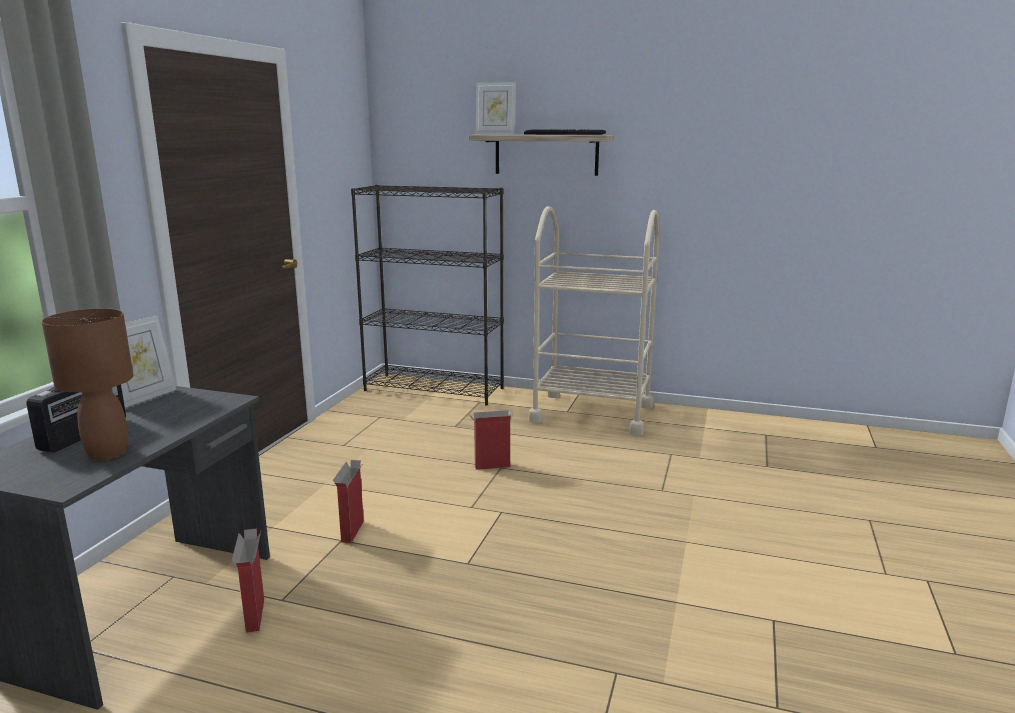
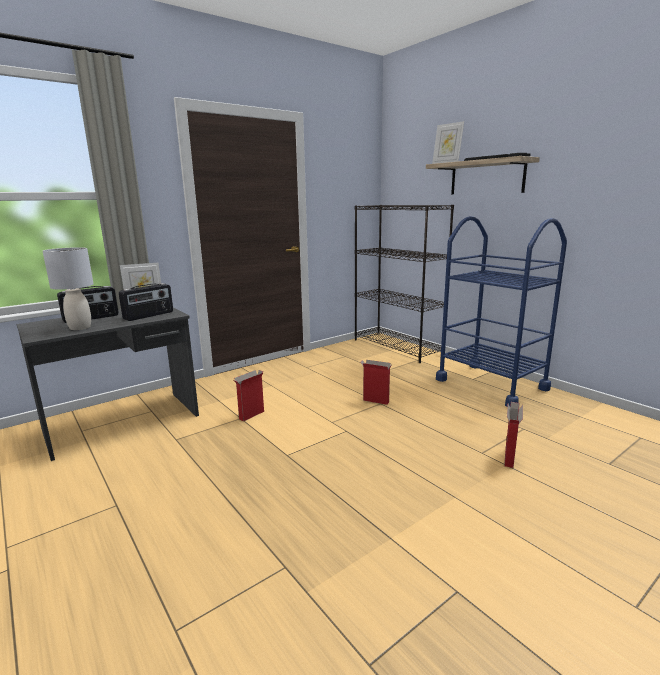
camera: 35 degrees right, 0 degrees up
(106, 453) = (79, 327): brown table lamp -> grey table lamp
(189, 409) = (149, 315): none -> radio
(255, 616) = (155, 443): cardboard box -> cardboard box (509, 458)
(592, 413) = (491, 384): beige cart -> blue cart

